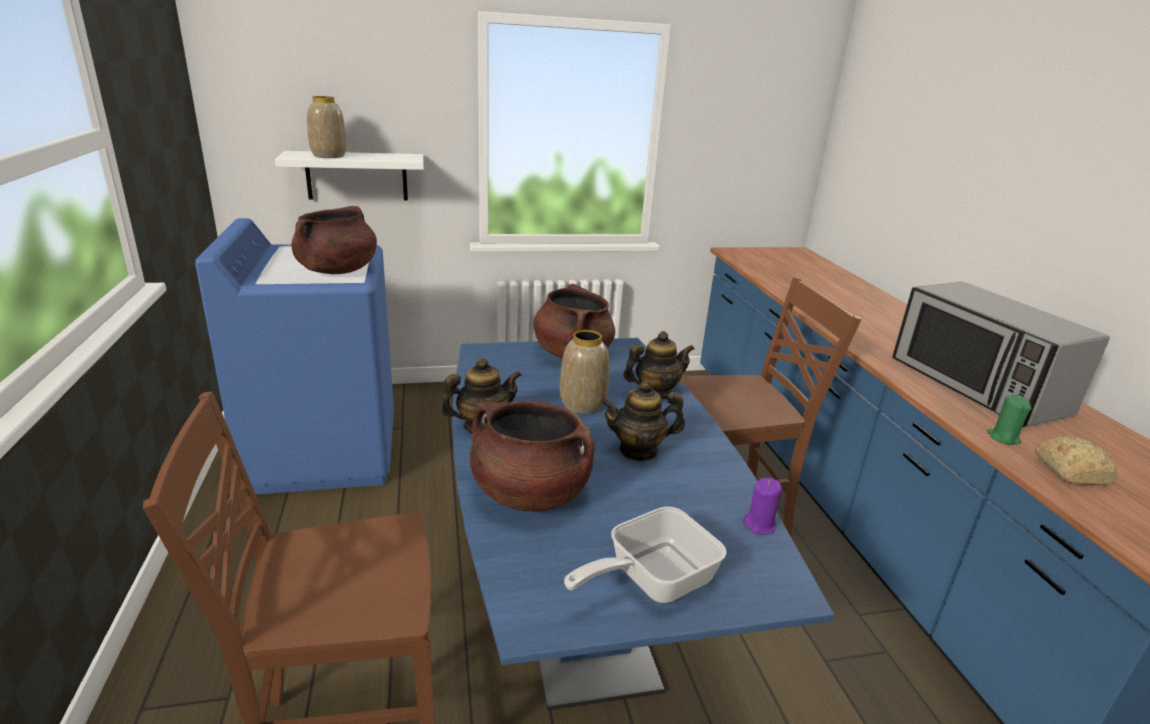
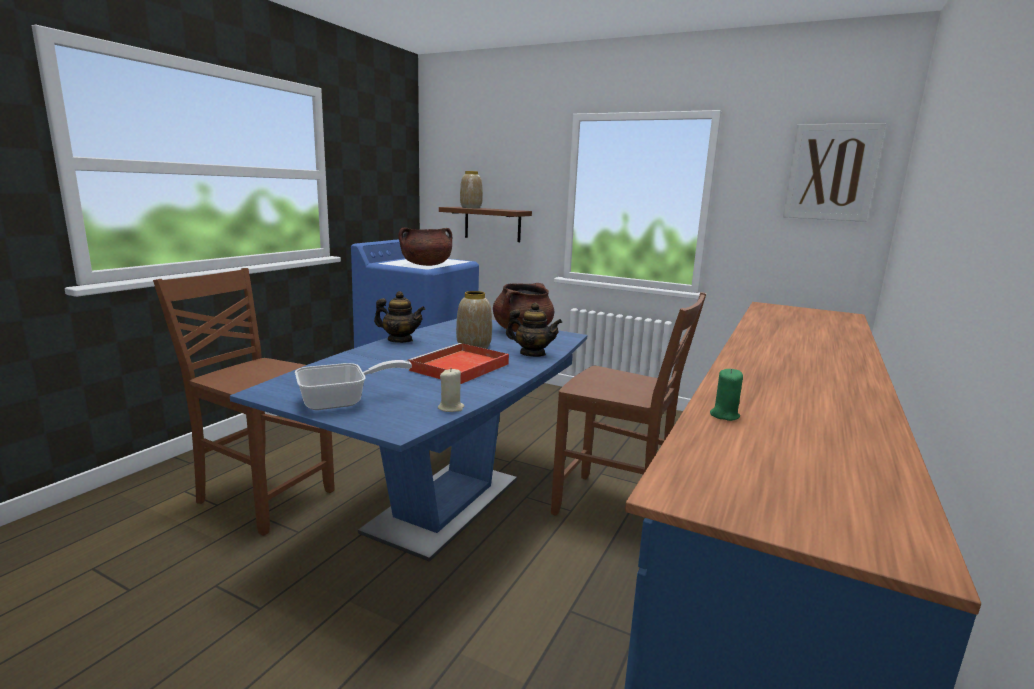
camera: 40 degrees right, 10 degrees down
(357, 176) = (492, 224): white shelf -> brown shelf
(529, 493) = (363, 363): brown cooking pot -> none
(639, 450) = (459, 368): teapot -> red tray
(650, 579) = (342, 401): frying pan -> frying pan turned 150 degrees clockwise
(759, 525) = (451, 408): purple candle -> beige candle
(776, 103) = (831, 172): none -> picture
(976, 386) = (793, 394): microwave -> none
(1071, 470) = (739, 443): bread -> none

